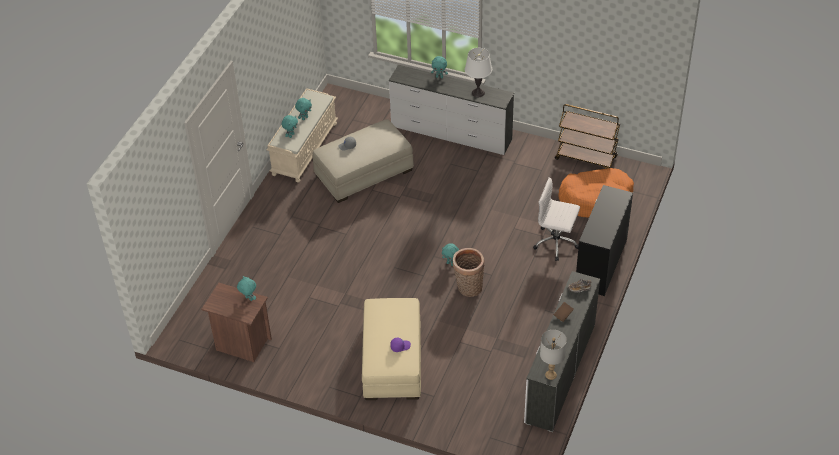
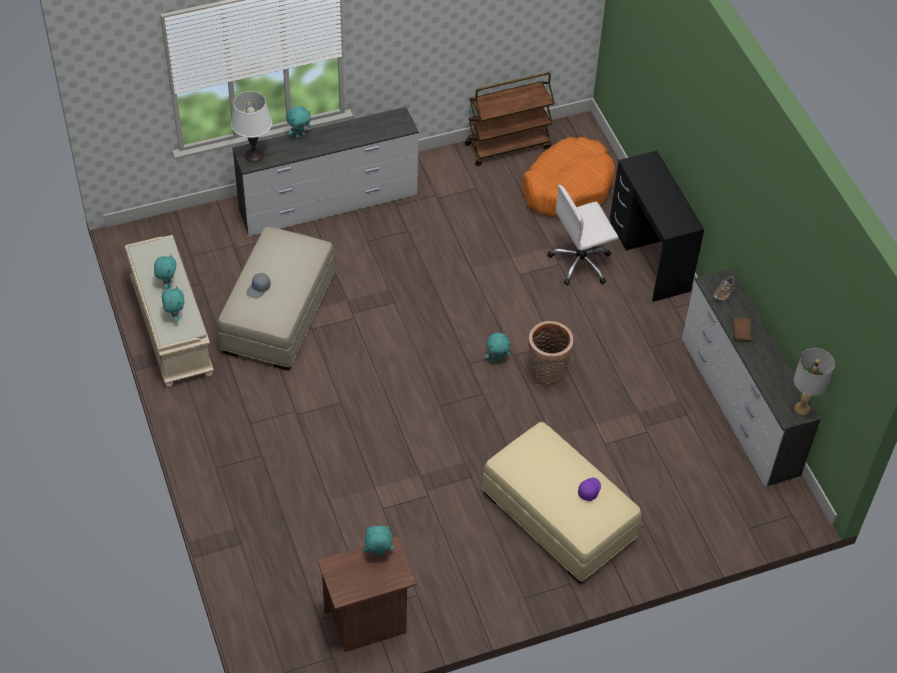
camera: 45 degrees left, 5 degrees up
(478, 93) = (367, 130): white table lamp -> white table lamp (254, 155)

